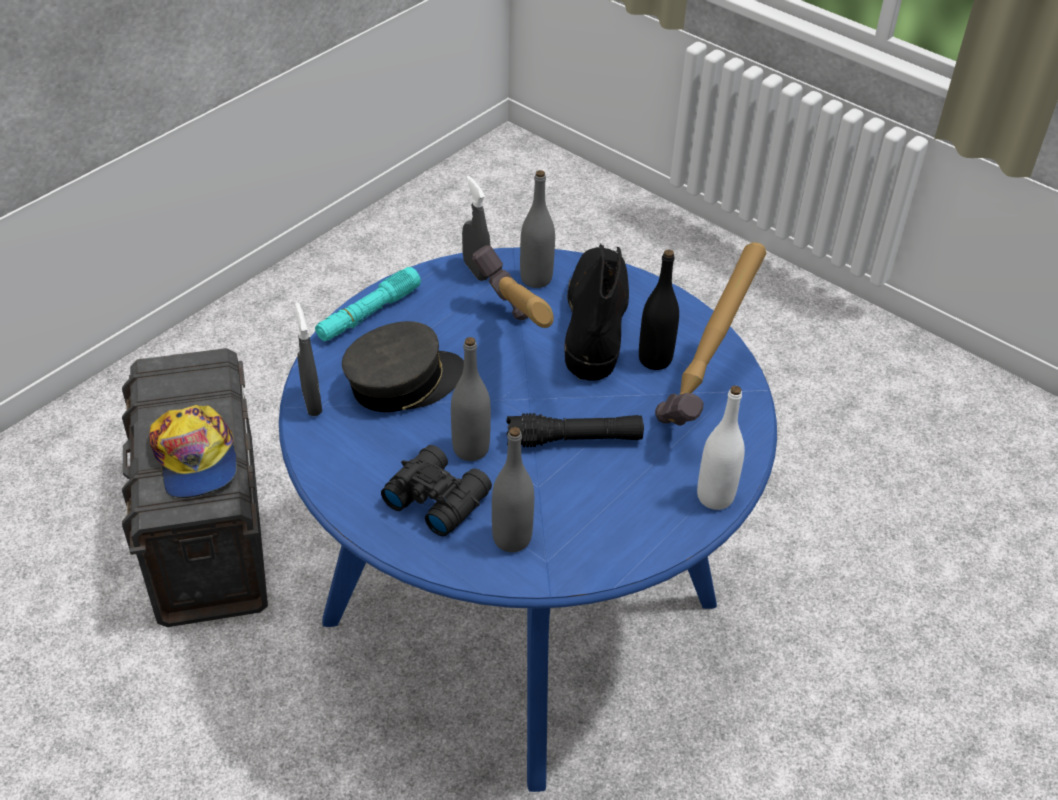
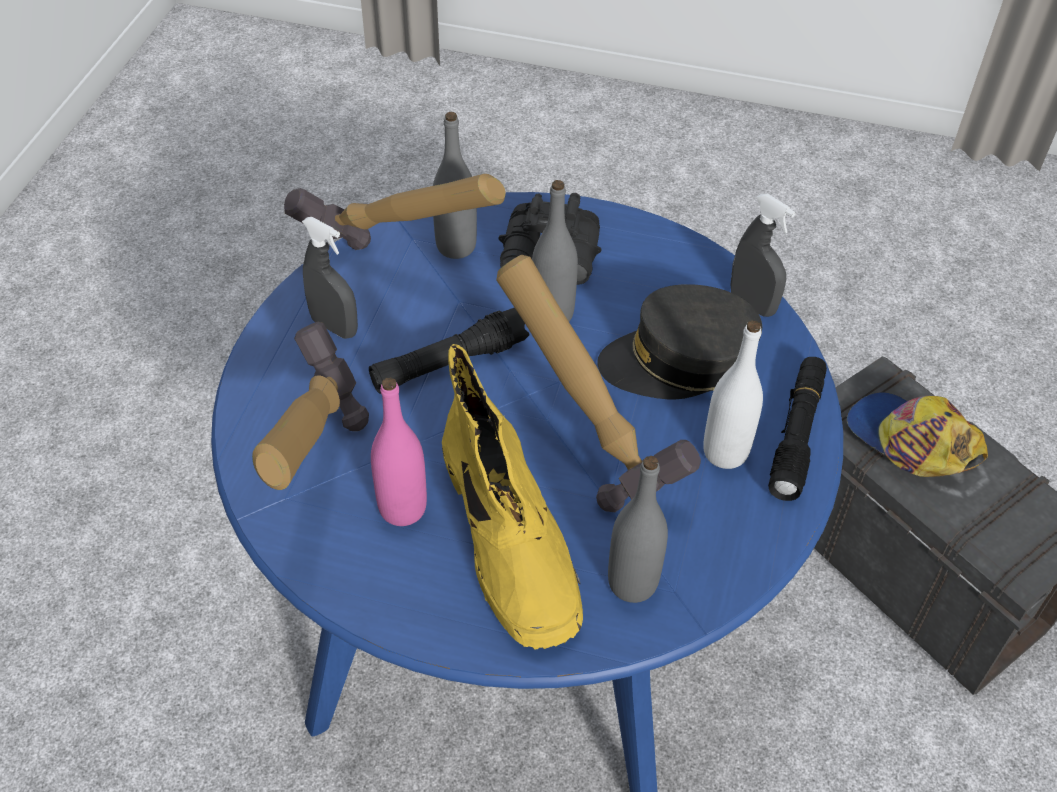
camera: 155 degrees right, 5 degrees up
(368, 313) = (797, 435): turquoise flashlight -> black flashlight
(404, 382) = (678, 361): grey cap -> grey cap turned 45 degrees clockwise
(476, 270) = (723, 563): grey spray bottle -> grey spray bottle (334, 327)
(580, 524) = (397, 280): none -> hammer
(595, 320) = (511, 543): black boot -> yellow boot
(655, 359) = (402, 508): black bottle -> pink bottle
(715, 497) = (267, 354): white bottle -> white bottle (725, 452)

